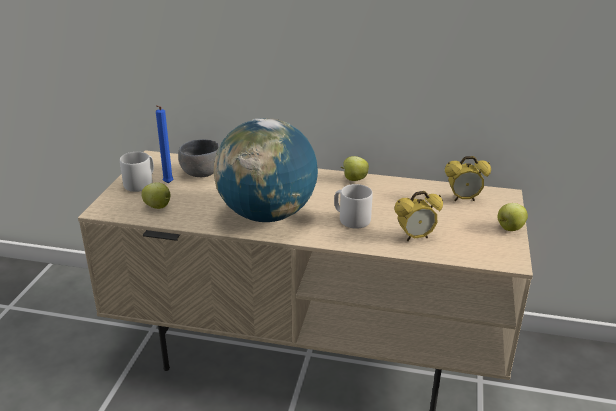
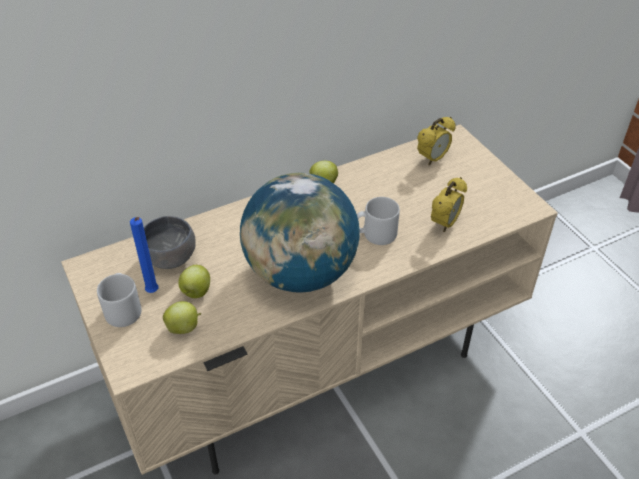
camera: 40 degrees left, 15 degrees up
(509, 228) = (497, 173): apple -> apple (196, 292)

